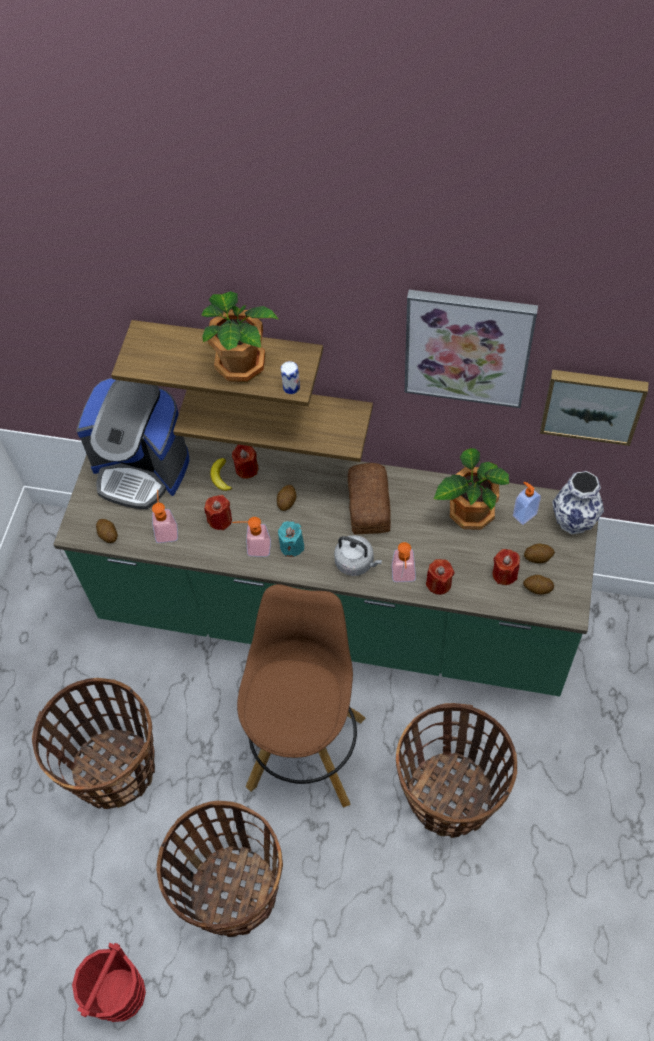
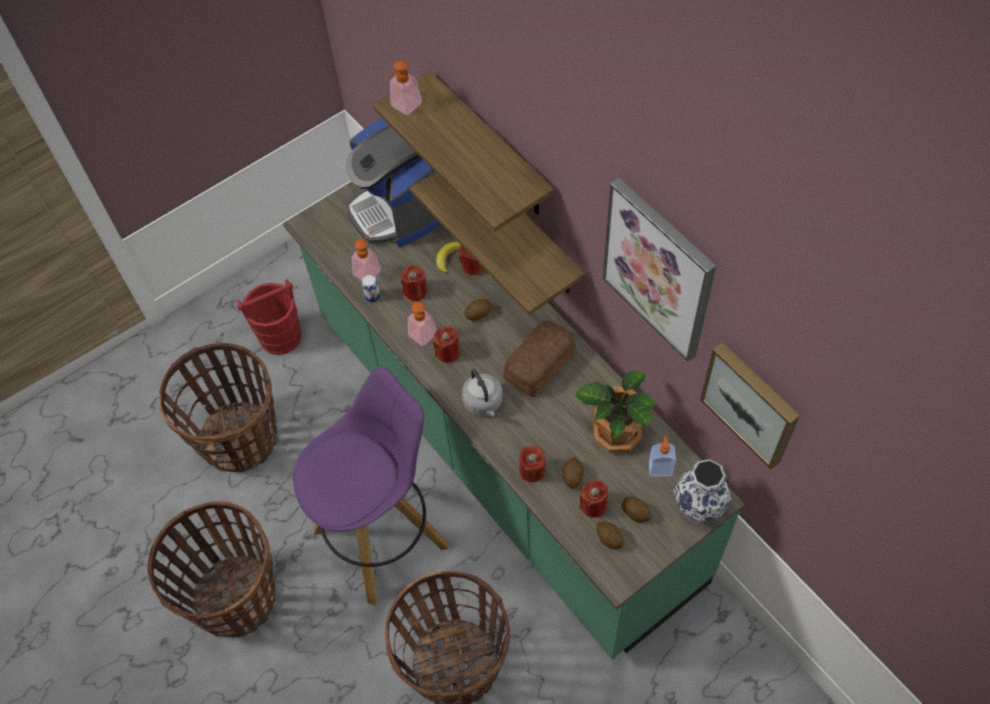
camera: 40 degrees right, 0 degrees up
(108, 534) = (326, 243): potato -> potato (572, 476)
(120, 993) = (100, 601): red bucket -> red bucket (281, 336)
(241, 363) = (475, 160): potted plant -> none
(291, 387) = (493, 206): can -> can (372, 296)
(292, 546) = (448, 352): turquoise candle -> red candle
(307, 749) = (383, 536): brown stool -> purple stool
(403, 577) = (509, 443): soap dispenser -> soap dispenser (403, 108)

